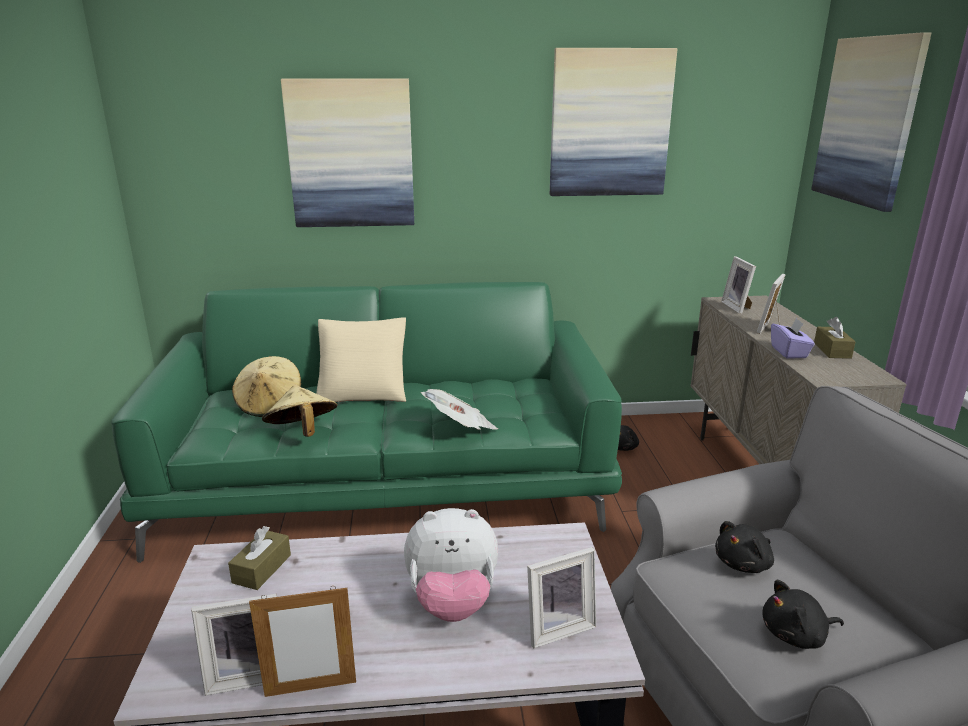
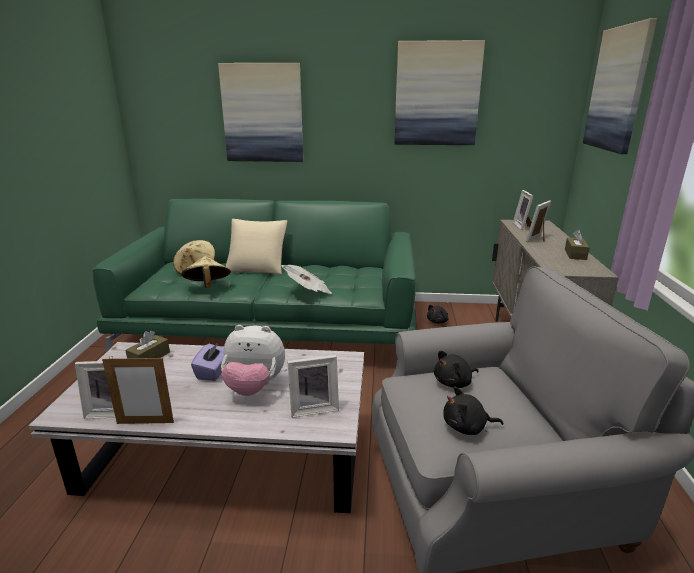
camera: 10 degrees right, 0 degrees up
(789, 352) = (542, 254): purple tissue box -> purple tissue box (213, 372)

